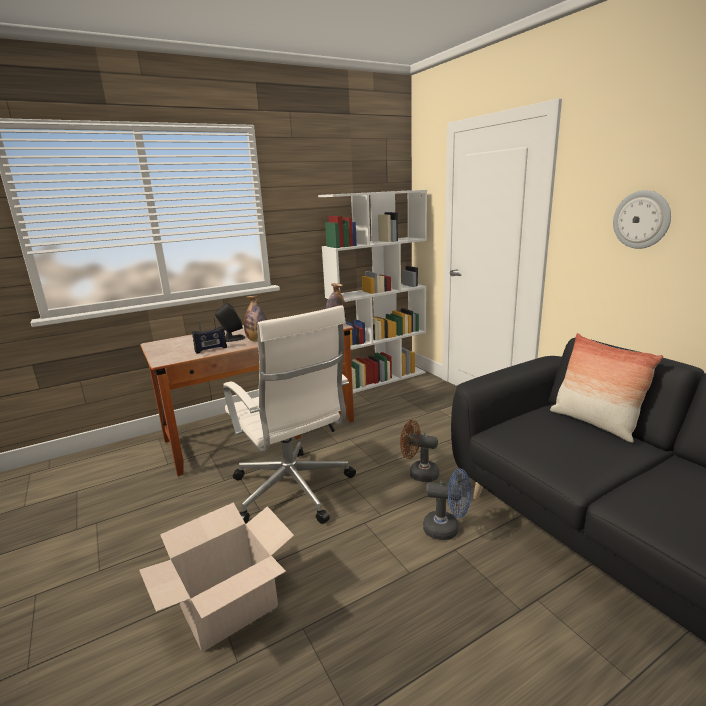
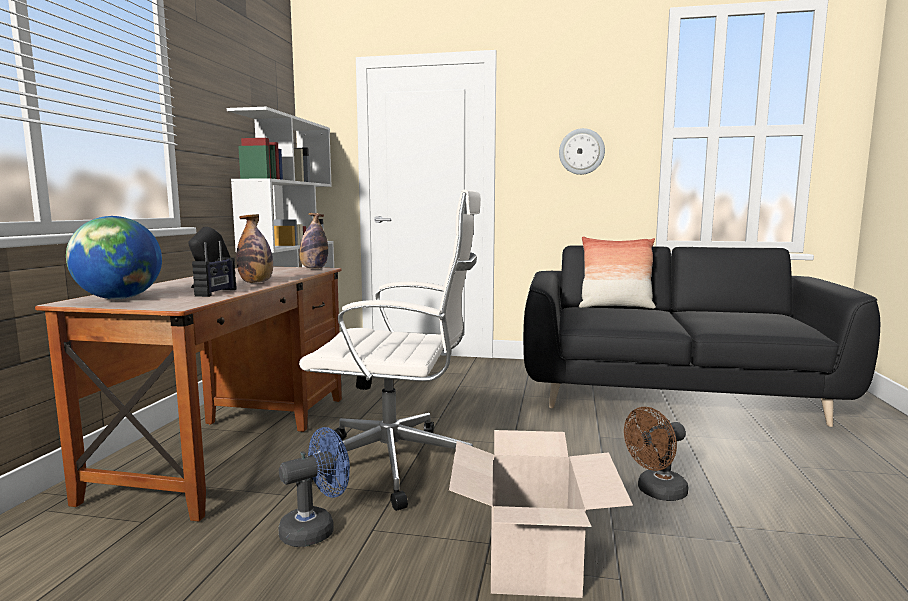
camera: 50 degrees left, 10 degrees down
(171, 345) = (119, 299): none -> globe
(419, 473) = (482, 410): brown fan -> brown fan (656, 492)
(447, 529) = (572, 429): blue fan -> blue fan (315, 529)

